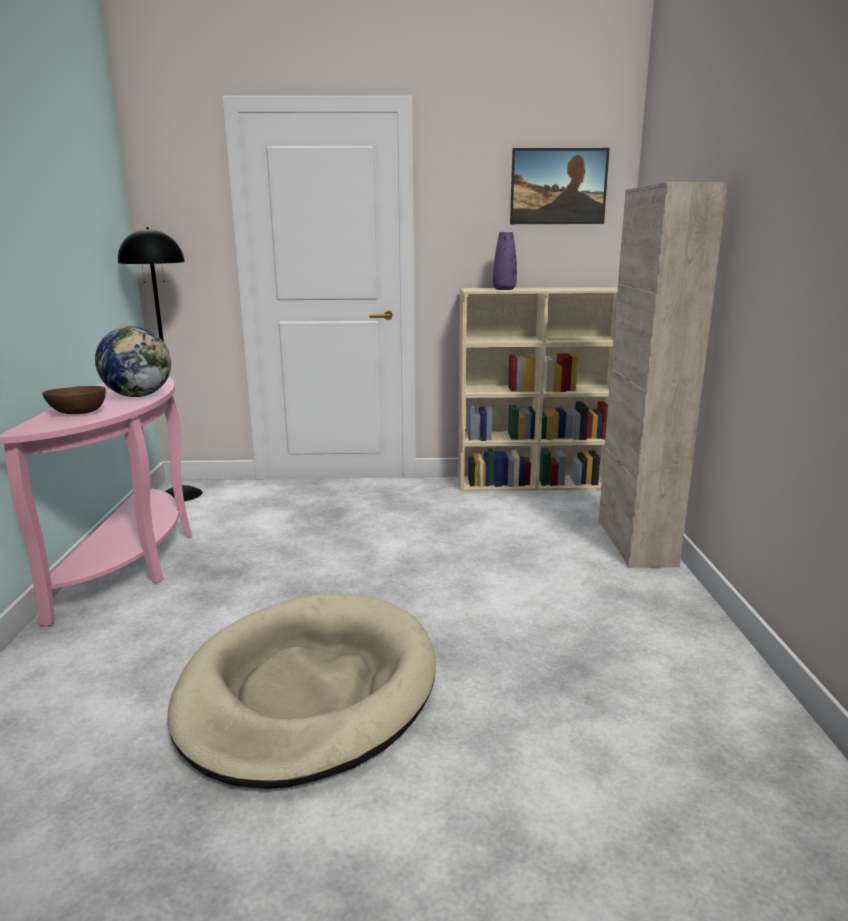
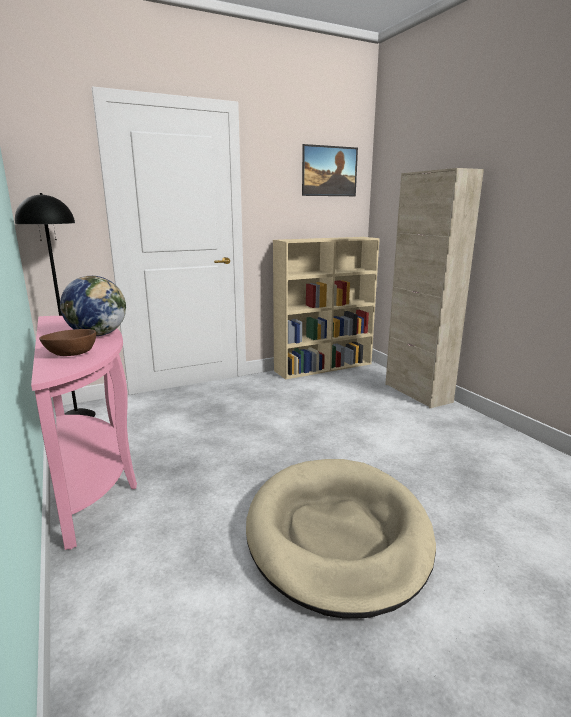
camera: 25 degrees left, 0 degrees up
(504, 289) = (306, 239): purple vase -> none

